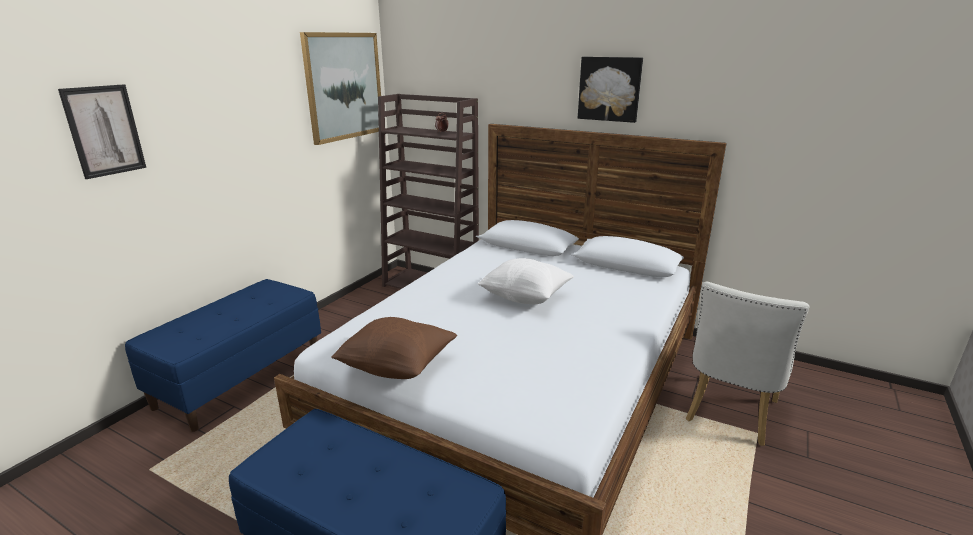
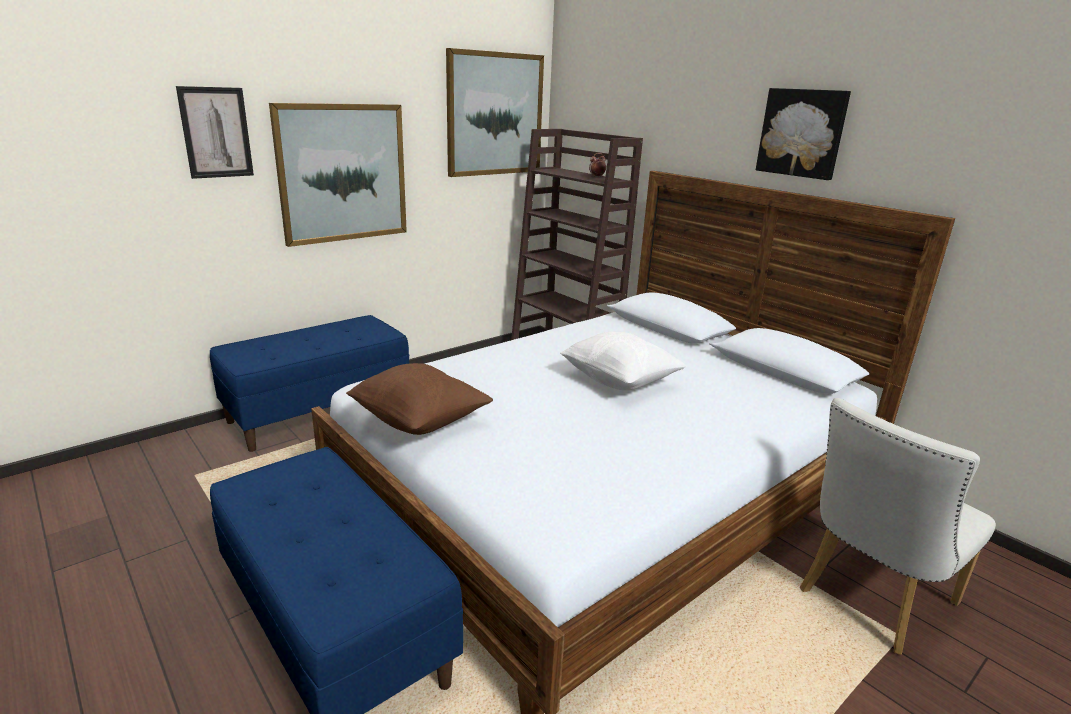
camera: 20 degrees right, 0 degrees up
(226, 154) = (343, 173): none -> picture

